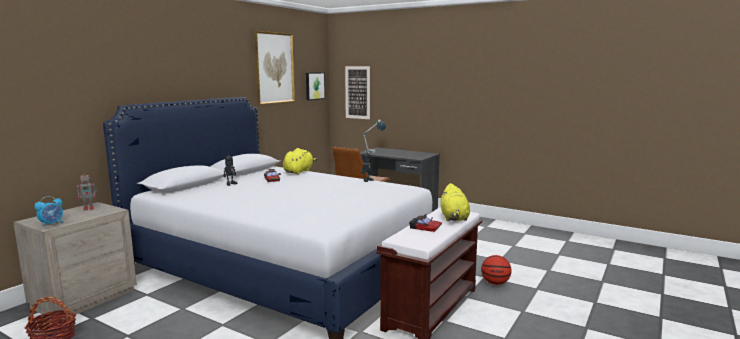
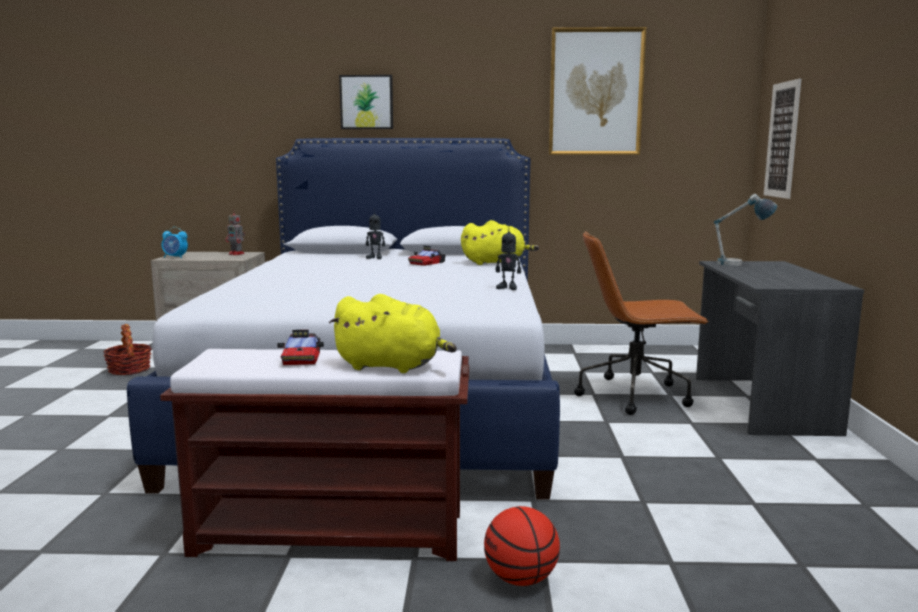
camera: 60 degrees right, 0 degrees up
(314, 86) = (706, 128): picture -> picture (367, 102)
(454, 218) = (392, 366): yellow plush toy -> yellow plush toy turned 135 degrees counterclockwise

